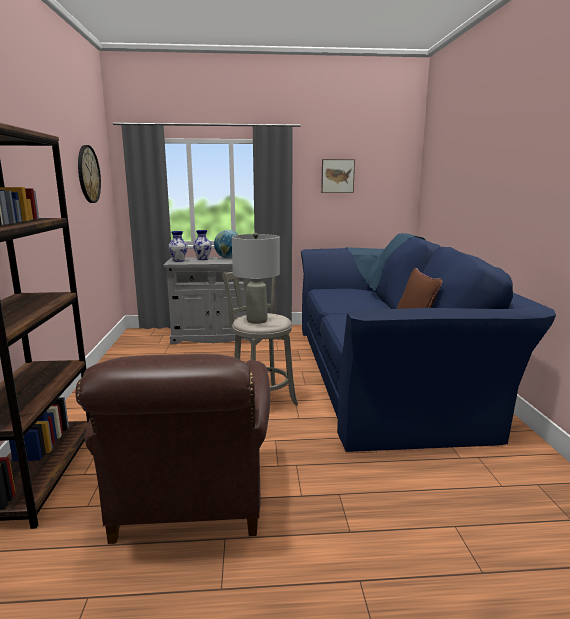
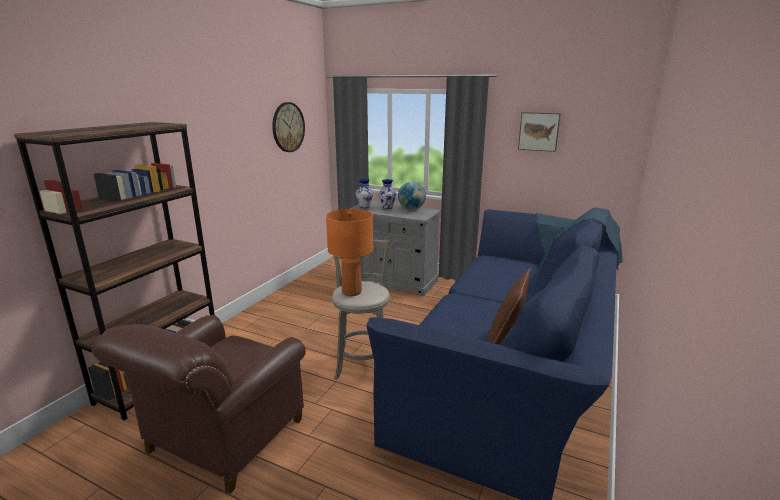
camera: 30 degrees right, 5 degrees up
(256, 320) = (351, 292): grey table lamp -> orange table lamp

